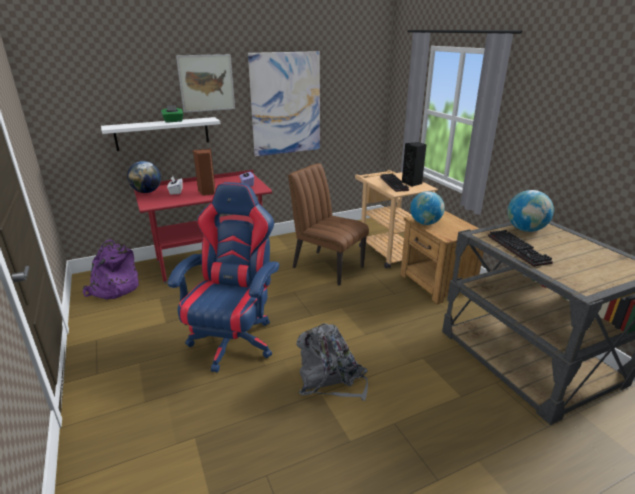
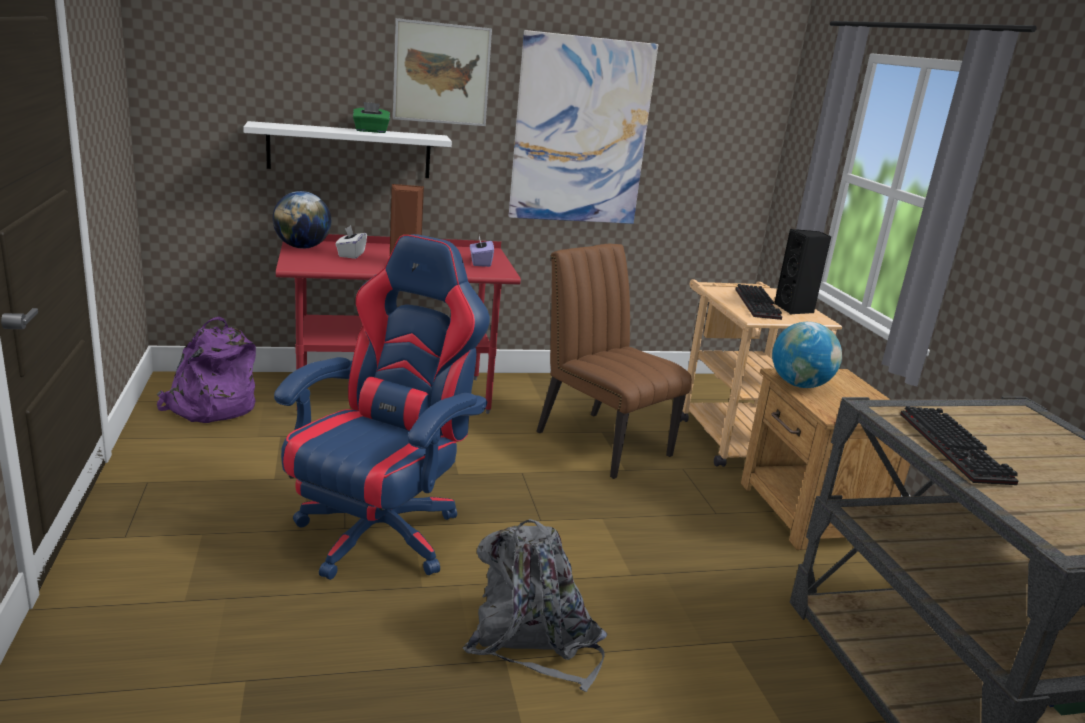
camera: 10 degrees right, 5 degrees down
(525, 230) = (988, 419): globe -> none

